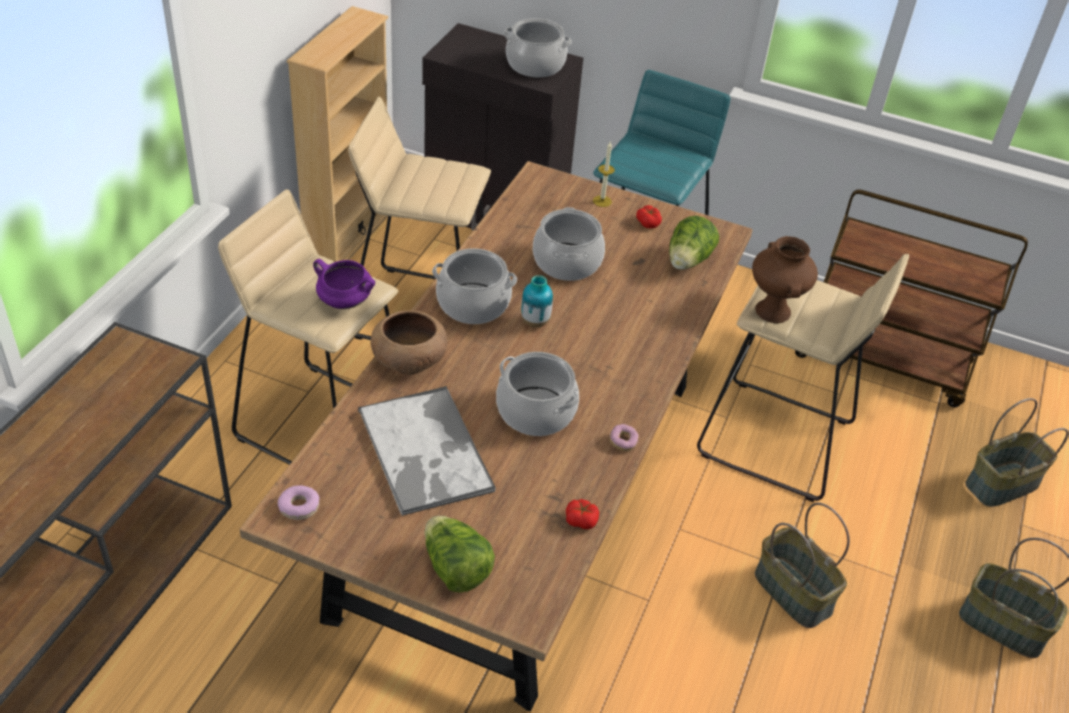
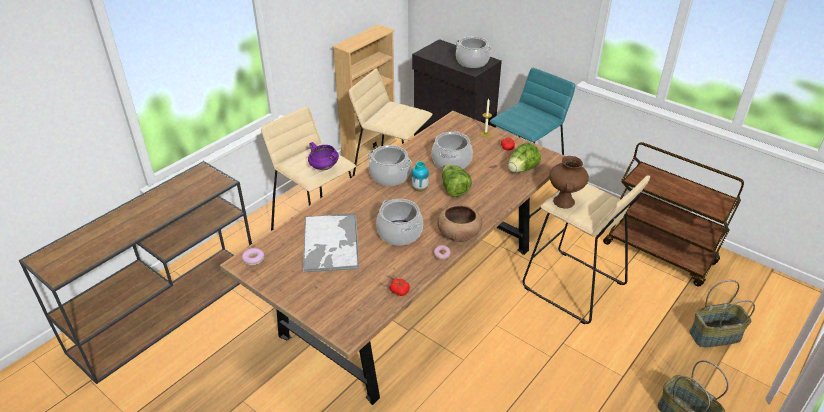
camera: 20 degrees right, 5 degrees down
(408, 360) = (342, 198): brown bowl -> brown bowl (458, 234)
(455, 569) = (319, 303): lettuce -> lettuce (454, 189)
(794, 592) = (554, 372): basket -> none

